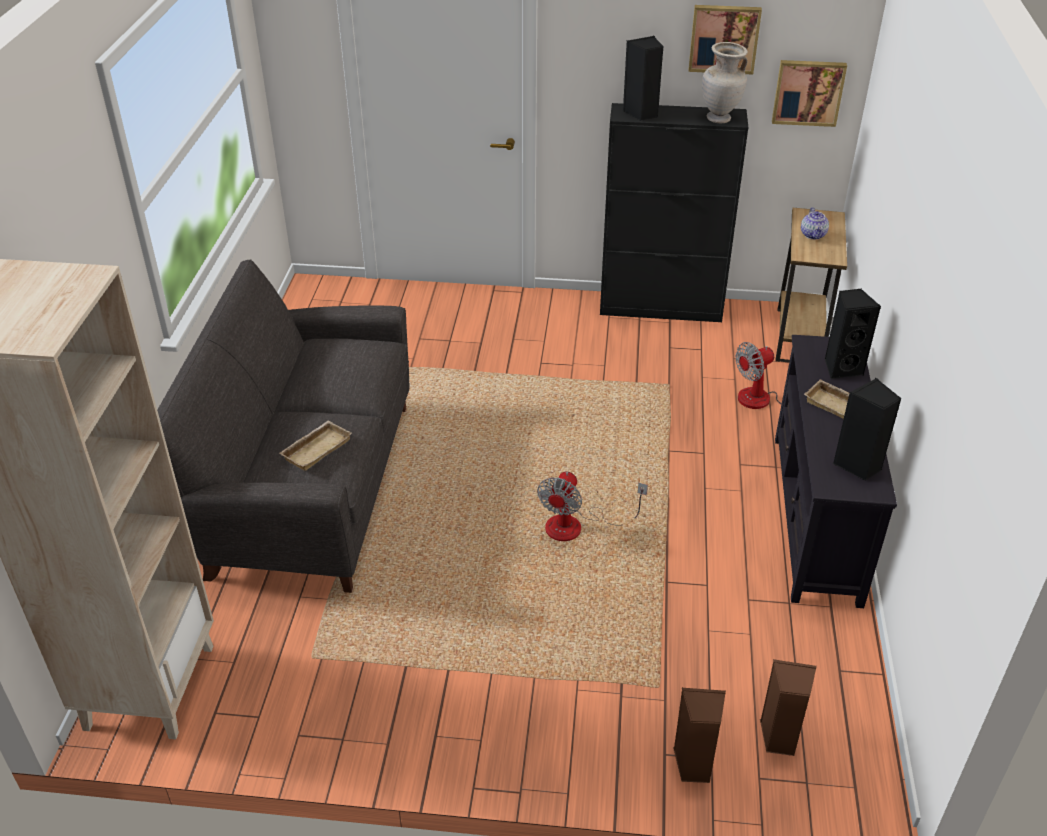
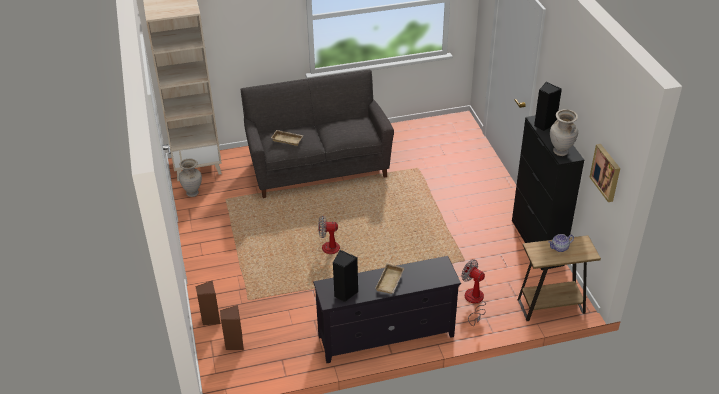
camera: 70 degrees right, 0 degrees up
(246, 715) = (193, 193): none -> beige vase
(724, 38) = (585, 112): picture -> none
(841, 368) = (426, 278): black speaker -> none

